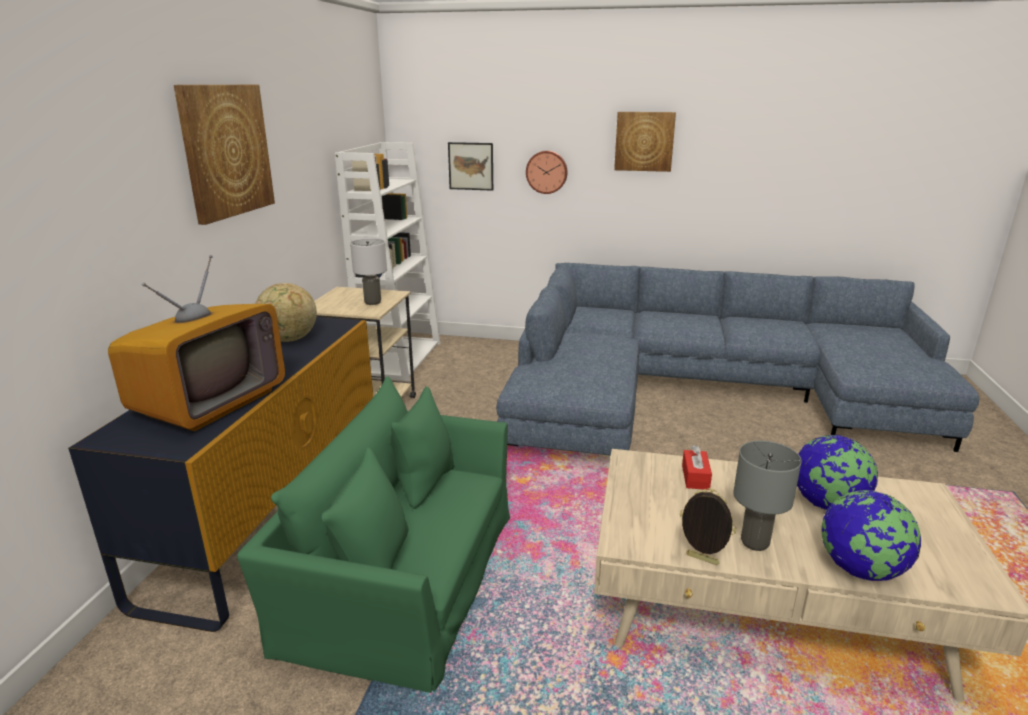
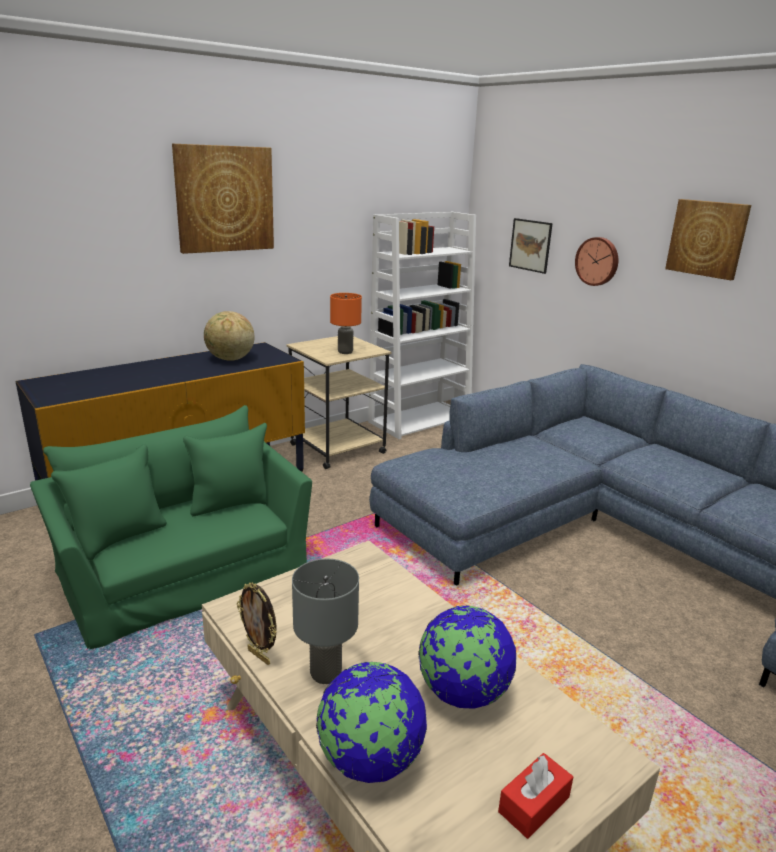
camera: 40 degrees right, 0 degrees up
(210, 403) = (111, 381): television -> none
(372, 303) = (344, 352): white table lamp -> orange table lamp
(695, 477) = (389, 598): red tissue box -> red tissue box (534, 804)
(701, 560) = (260, 656): picture frame -> picture frame turned 150 degrees clockwise

